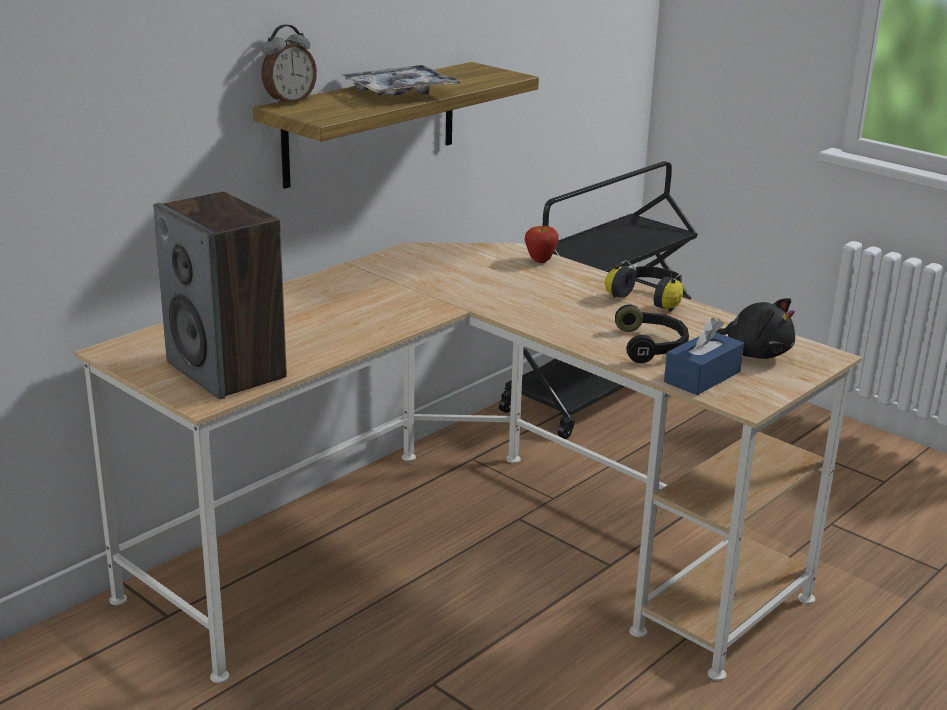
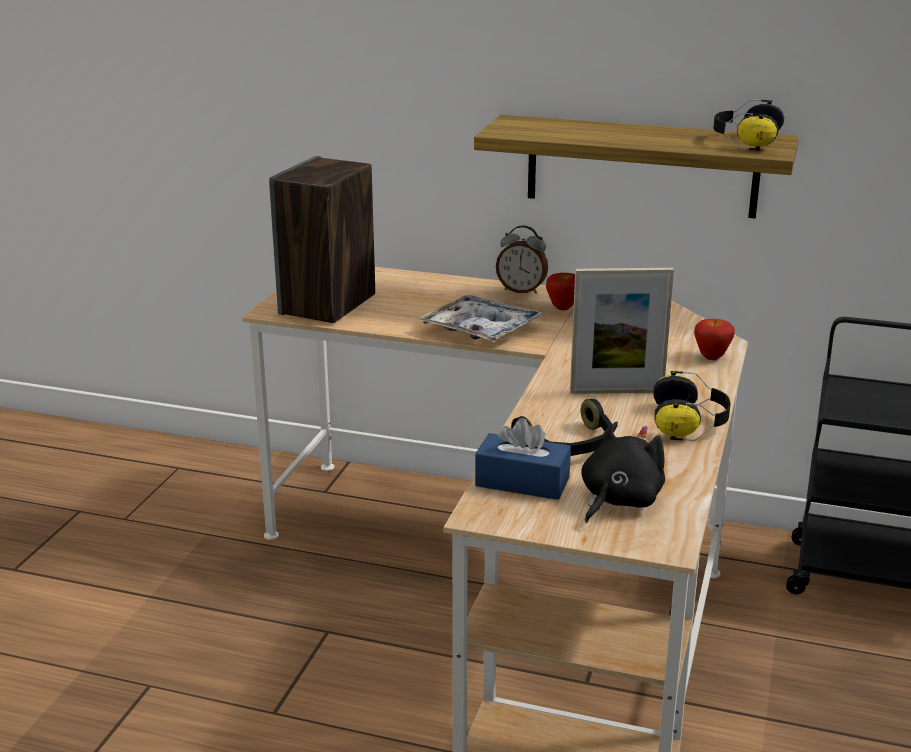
camera: 65 degrees right, 0 degrees up
(289, 101) = (531, 118): alarm clock -> alarm clock (521, 290)
(377, 280) = (562, 308): none -> apple
(400, 92) = (626, 135): tray -> tray (480, 329)
(469, 73) = (745, 141): none -> headphones
(570, 306) = (616, 391): none -> picture frame
(754, 353) = (618, 500): black plush toy -> black plush toy turned 150 degrees counterclockwise

